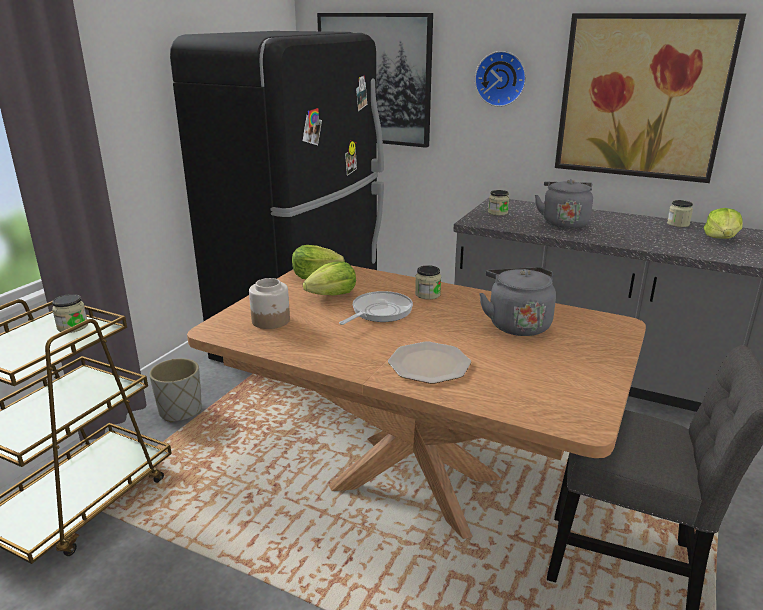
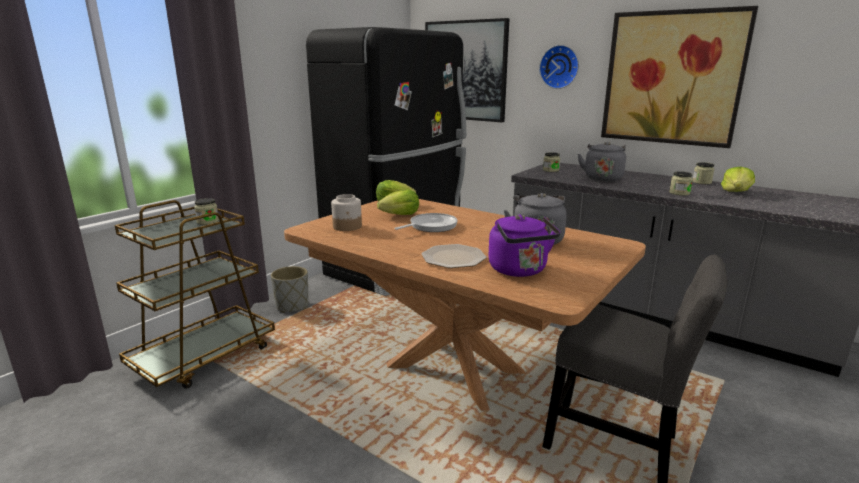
camera: 10 degrees right, 5 degrees down
(427, 294) = (474, 218): jar -> jar (679, 193)
(518, 379) = (520, 270): none -> purple kettle

